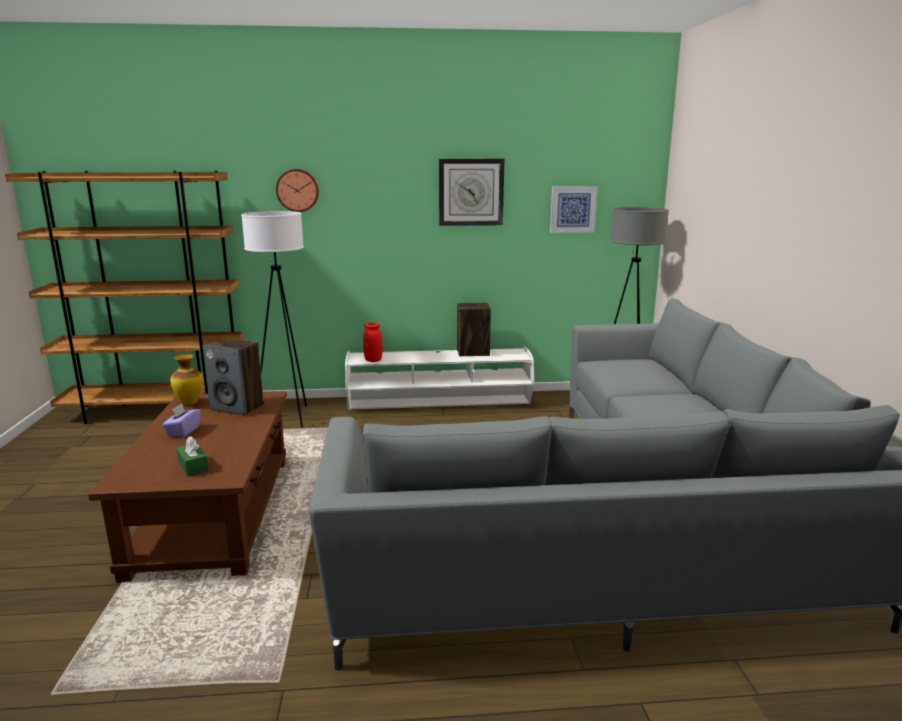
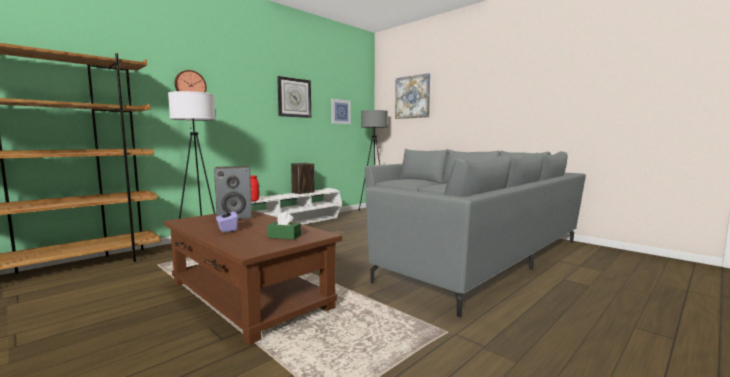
camera: 40 degrees left, 10 degrees down
(189, 403) = (189, 221): vase -> none
(711, 186) = (412, 97): none -> picture

